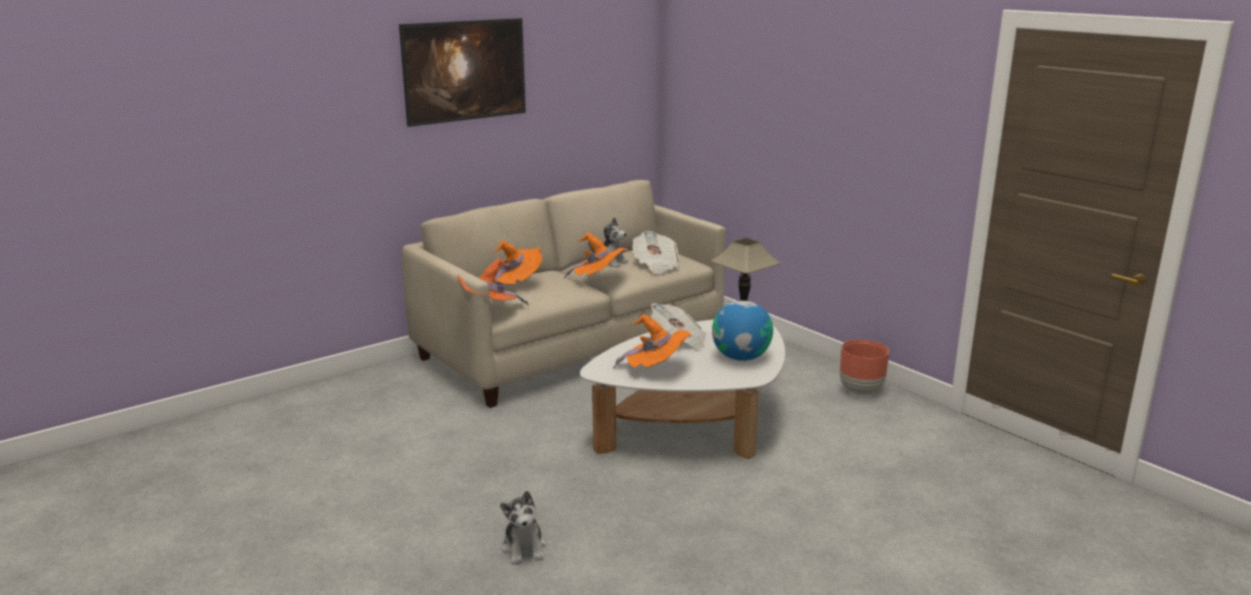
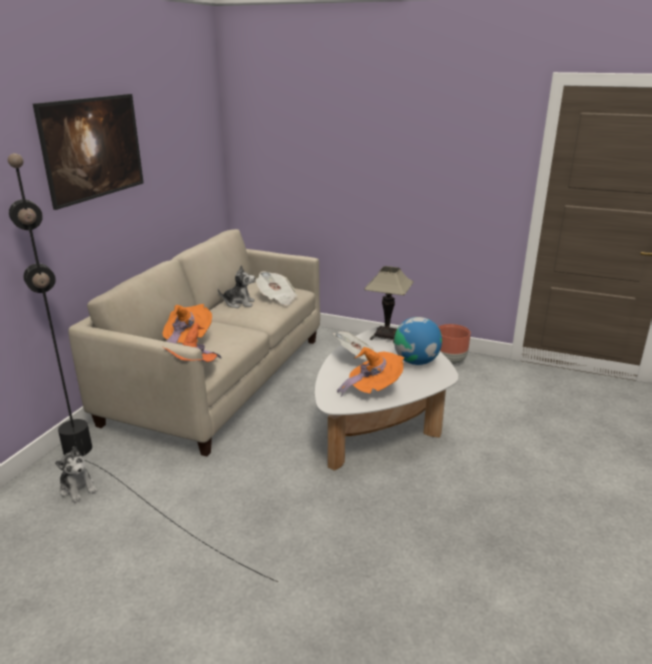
camera: 30 degrees left, 5 degrees up
(399, 405) = (121, 481): none -> black floor lamp
(524, 548) = (368, 583): plush toy -> plush toy (78, 488)
(599, 280) = (250, 320): orange hat -> none

